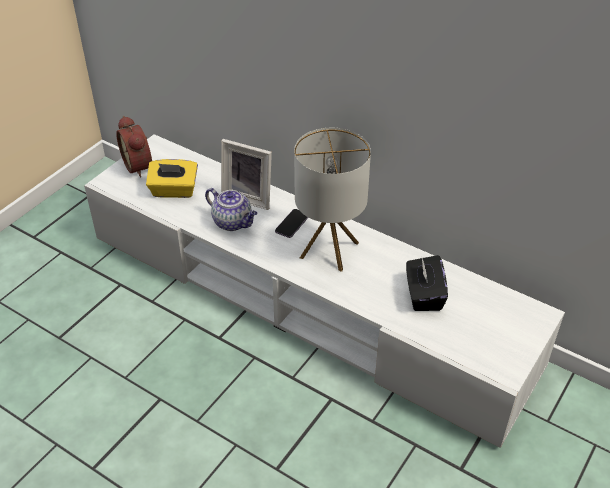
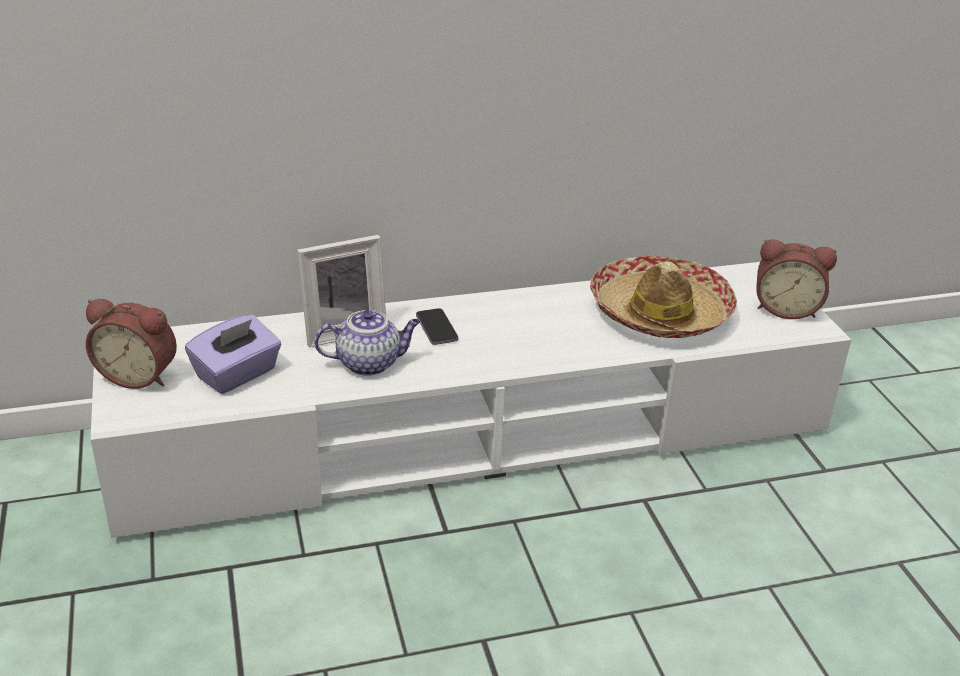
camera: 50 degrees left, 10 degrees down
(174, 191) = (237, 374): yellow tissue box -> purple tissue box
(329, 250) = (514, 328): table lamp -> none
(423, 295) = (659, 313): black tissue box -> hat
(509, 347) = (786, 308): none -> alarm clock

